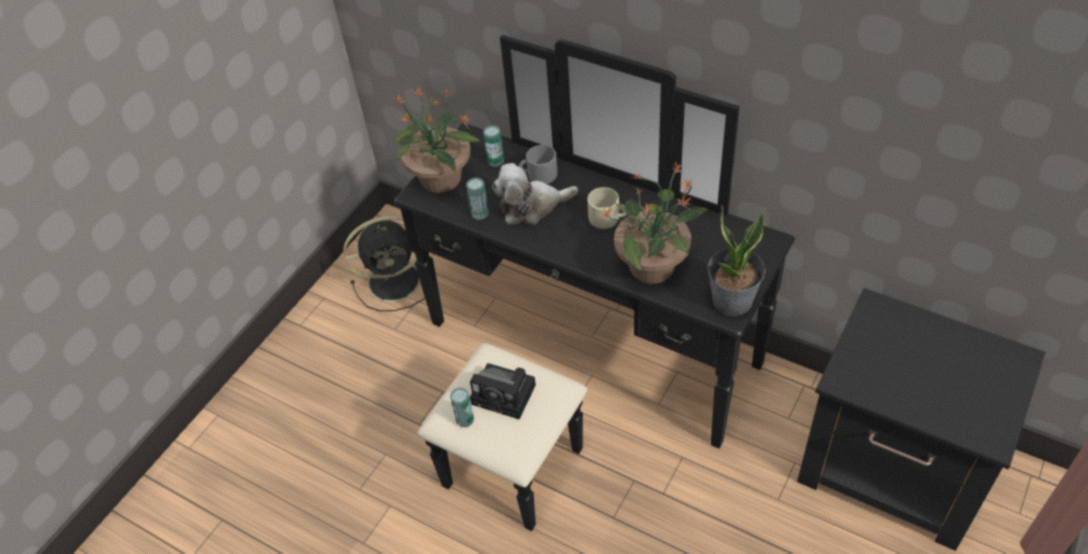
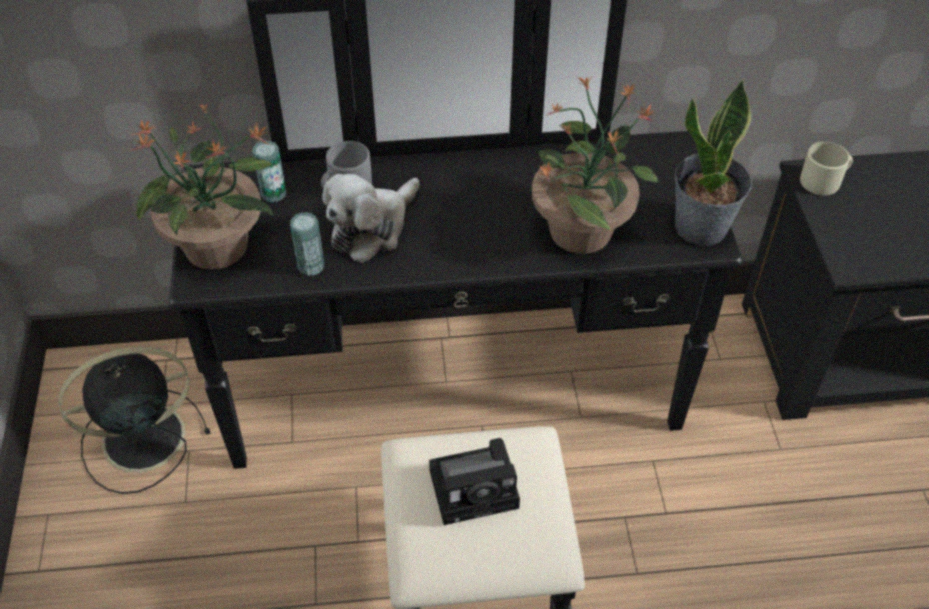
camera: 40 degrees left, 0 degrees up
(397, 280) = (140, 439): black fan -> black fan turned 150 degrees counterclockwise
(465, 419) = (451, 548): can -> none
(608, 218) = (478, 200): beige mug -> beige mug (824, 180)

